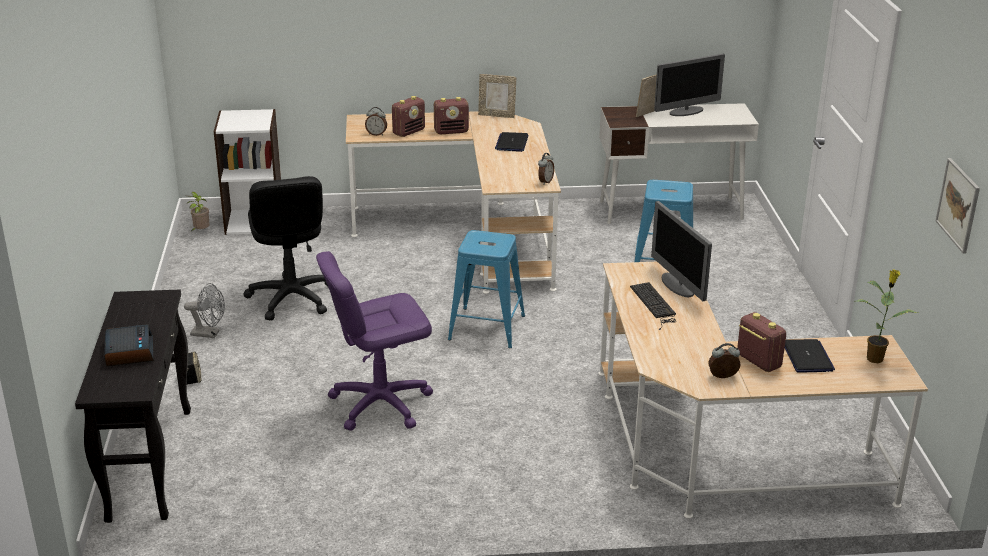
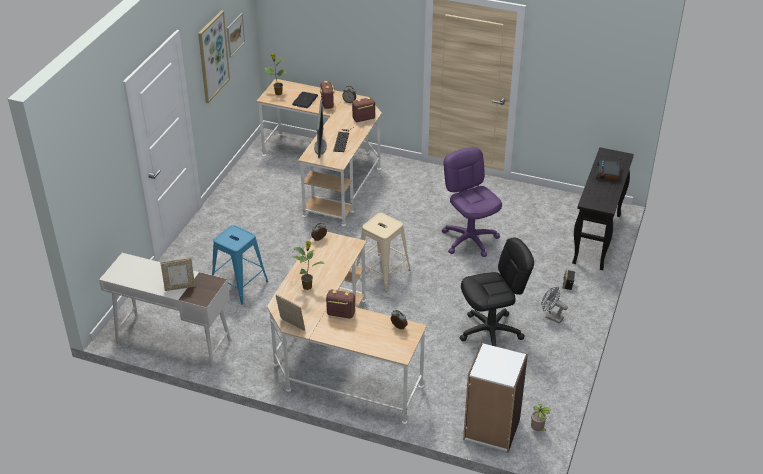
camera: 155 degrees left, 10 degrees up
(291, 298) = (491, 332): black office chair -> black office chair turned 60 degrees clockwise
(380, 404) = (470, 240): purple office chair -> purple office chair turned 120 degrees counterclockwise
(409, 132) = (372, 323): radio -> radio (363, 119)
(487, 327) = (382, 272): blue stool -> beige stool
(512, 143) = (308, 286): laptop -> potted plant
(686, 111) = (152, 281): monitor -> none
(920, 158) = (213, 56): none -> picture

